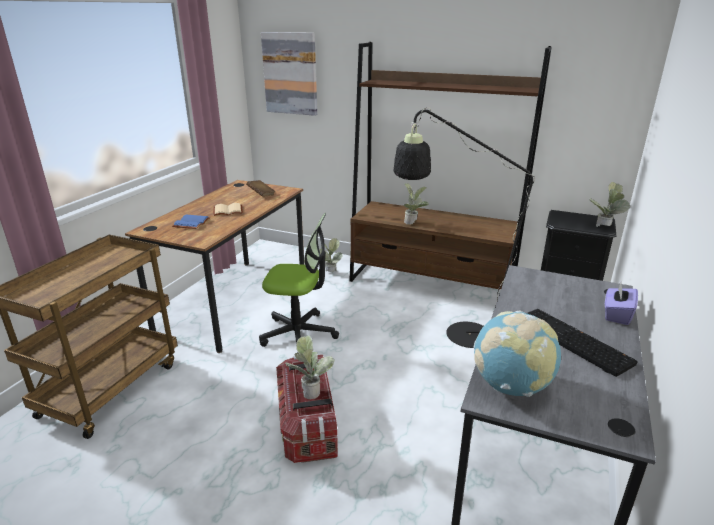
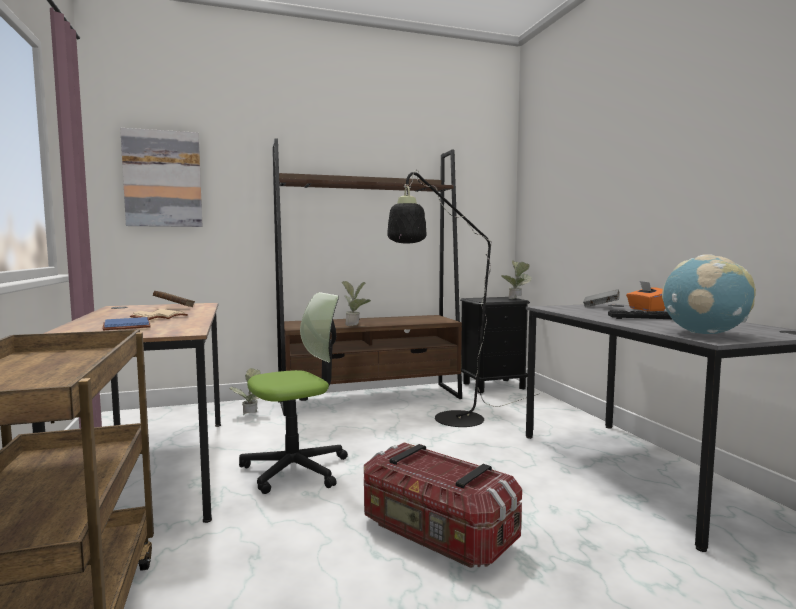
camera: 40 degrees left, 20 degrees down
(310, 390) = (444, 470): potted plant -> none
(581, 292) = (601, 307): none -> grey book
(616, 315) = (646, 309): purple tissue box -> orange tissue box

